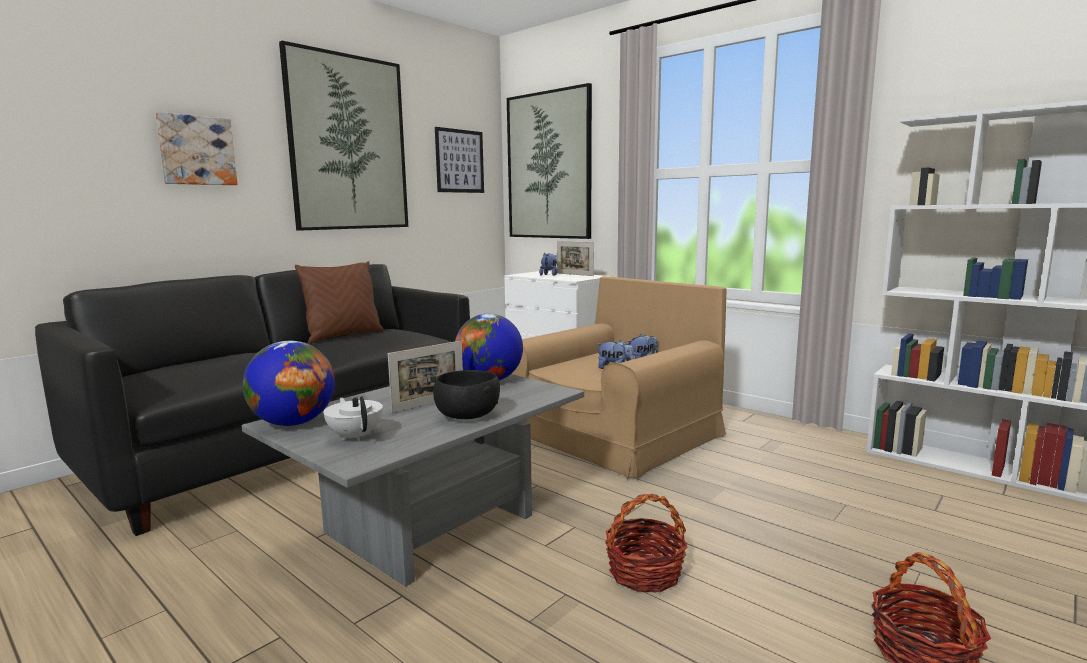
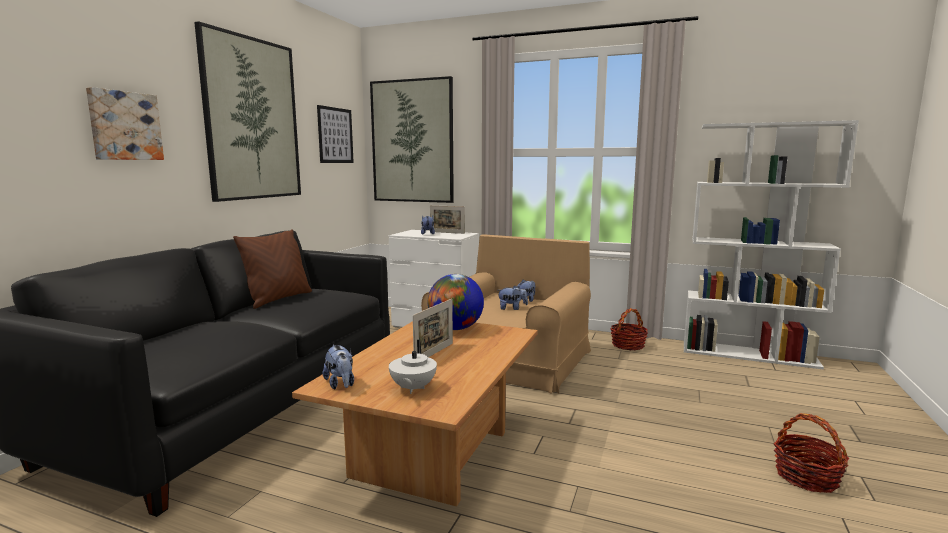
camera: 20 degrees left, 0 degrees up
(293, 423) = (340, 384): globe -> plush toy
(355, 436) = (412, 388): white teapot -> white teapot turned 120 degrees counterclockwise
(432, 527) = (435, 455): grey coffee table -> brown coffee table
(467, 416) = (478, 360): black bowl -> none
(644, 573) = (617, 460): basket -> basket (628, 345)

